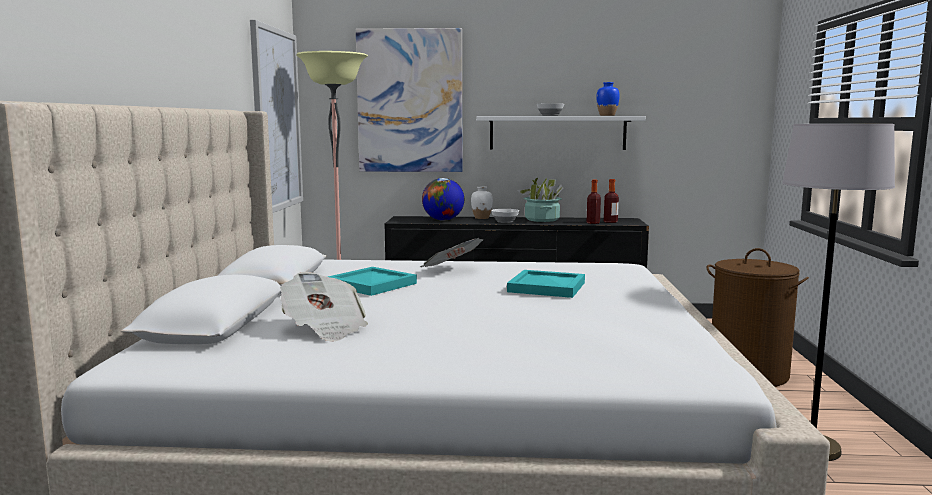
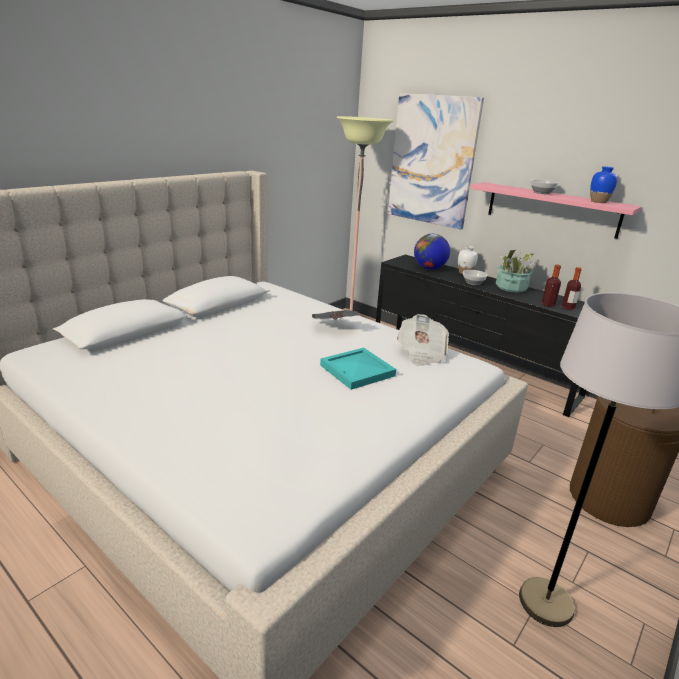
camera: 35 degrees right, 15 degrees up
(276, 120) = (320, 168): picture -> none
(324, 329) = (155, 359): newspaper -> newspaper (421, 353)
(373, 284) = (259, 326): turquoise tray -> none
(557, 132) = (552, 209): white shelf -> pink shelf

